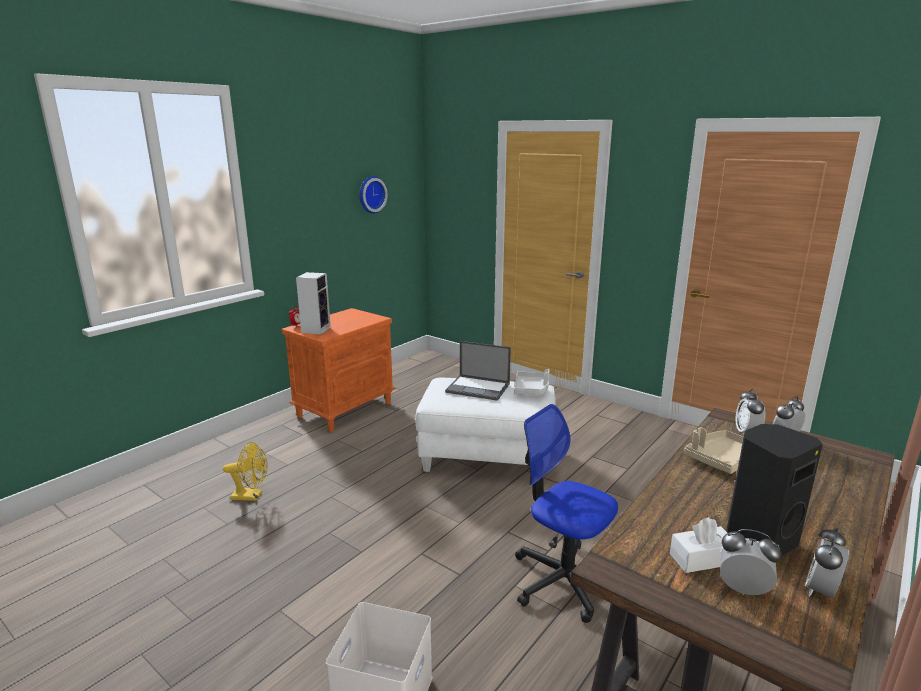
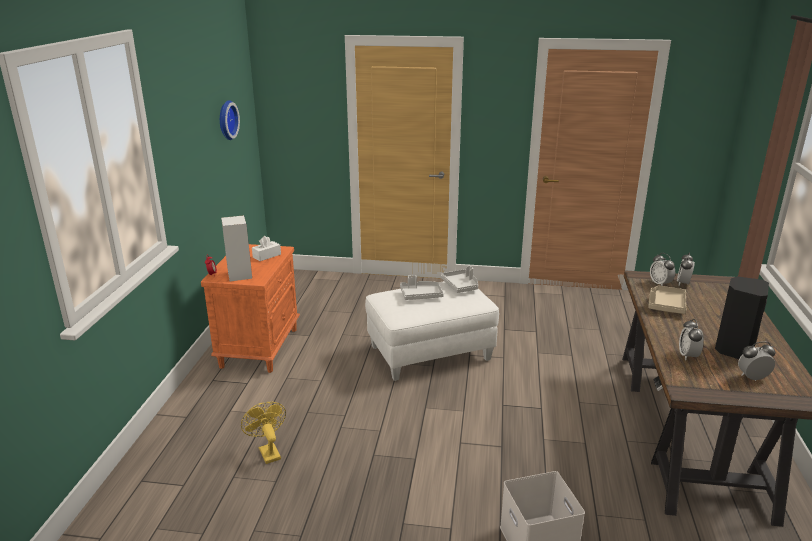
camera: 30 degrees left, 5 degrees up
(251, 496) = (268, 451): yellow fan -> yellow fan turned 90 degrees counterclockwise
(479, 388) = (421, 295): laptop -> grey tray
(563, 580) = (568, 423): office chair -> none
(702, 559) = (720, 369): white tissue box -> white tissue box (267, 256)
(821, 591) = (782, 366): alarm clock -> alarm clock (688, 356)

